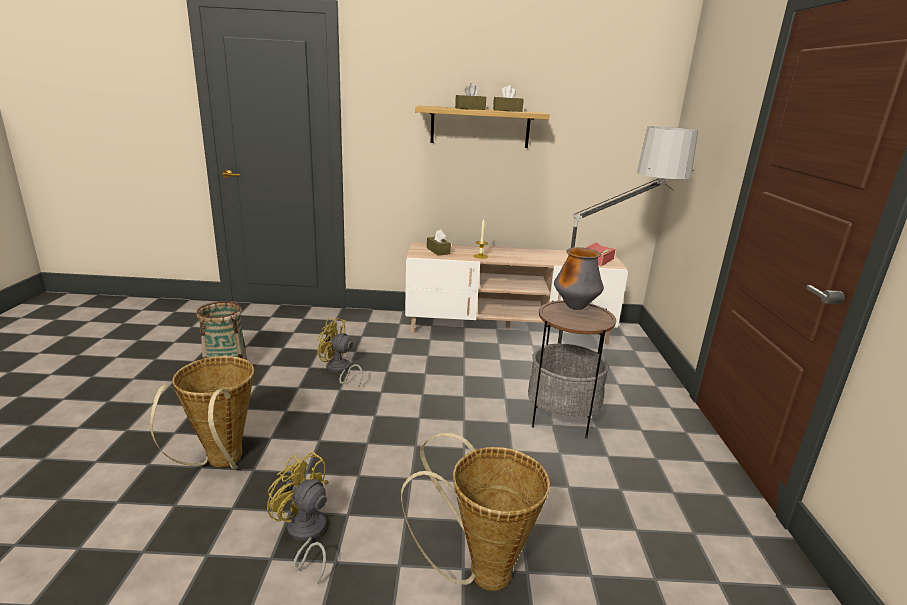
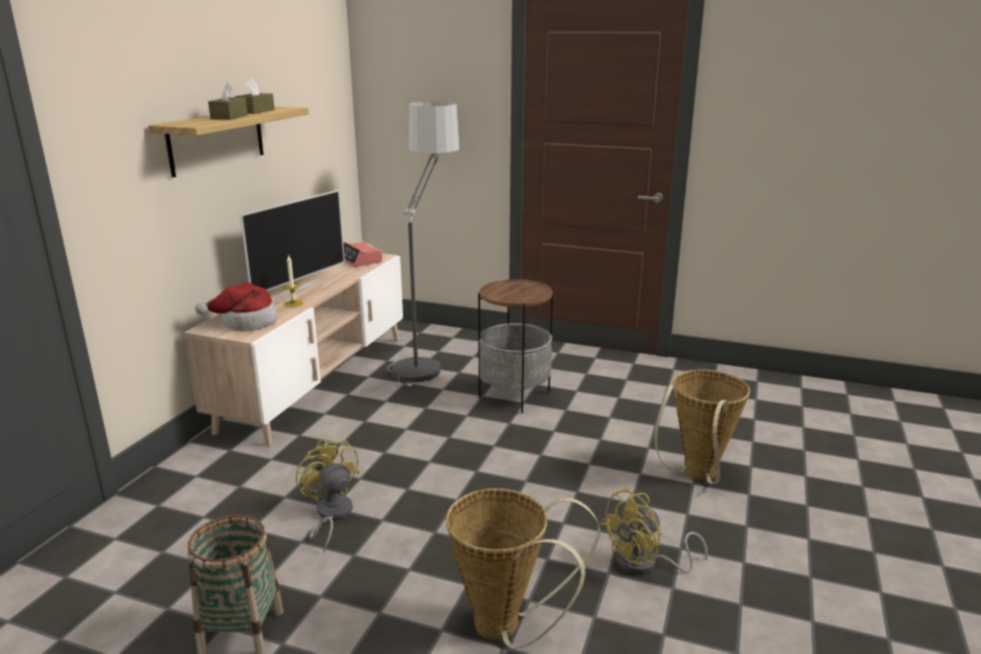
camera: 70 degrees left, 0 degrees up
(339, 370) = (331, 515): yellow fan -> yellow fan turned 105 degrees clockwise
(438, 251) = (247, 322): brown tissue box -> hat
(511, 252) = (297, 288): none -> television
(575, 307) = (499, 287): vase -> none

